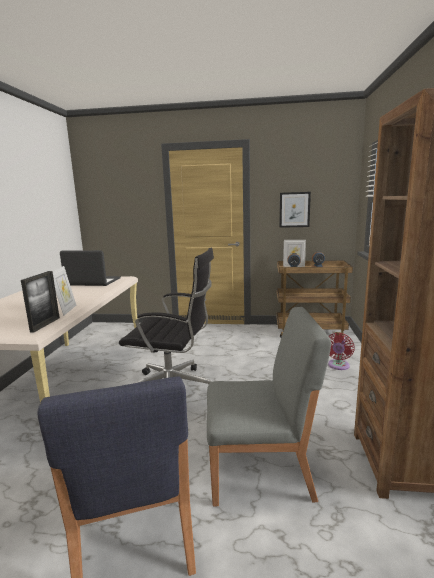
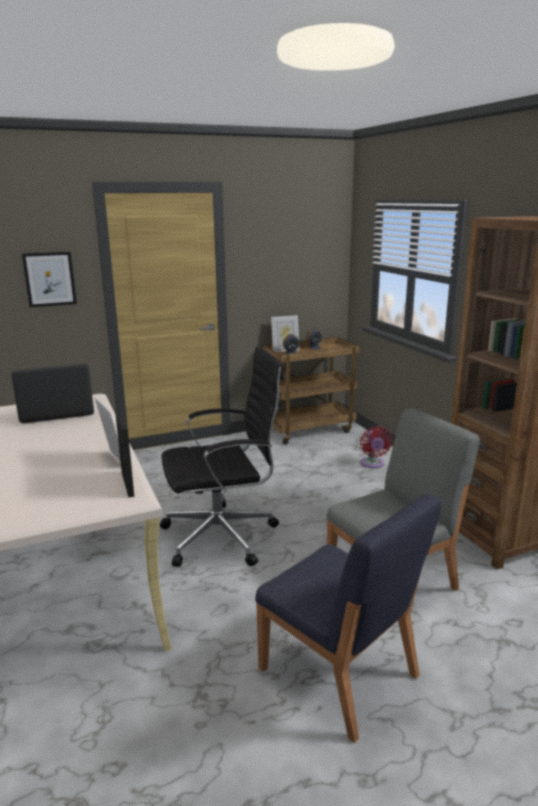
camera: 30 degrees left, 5 degrees up
(294, 209) = (280, 276): picture -> picture (49, 279)

